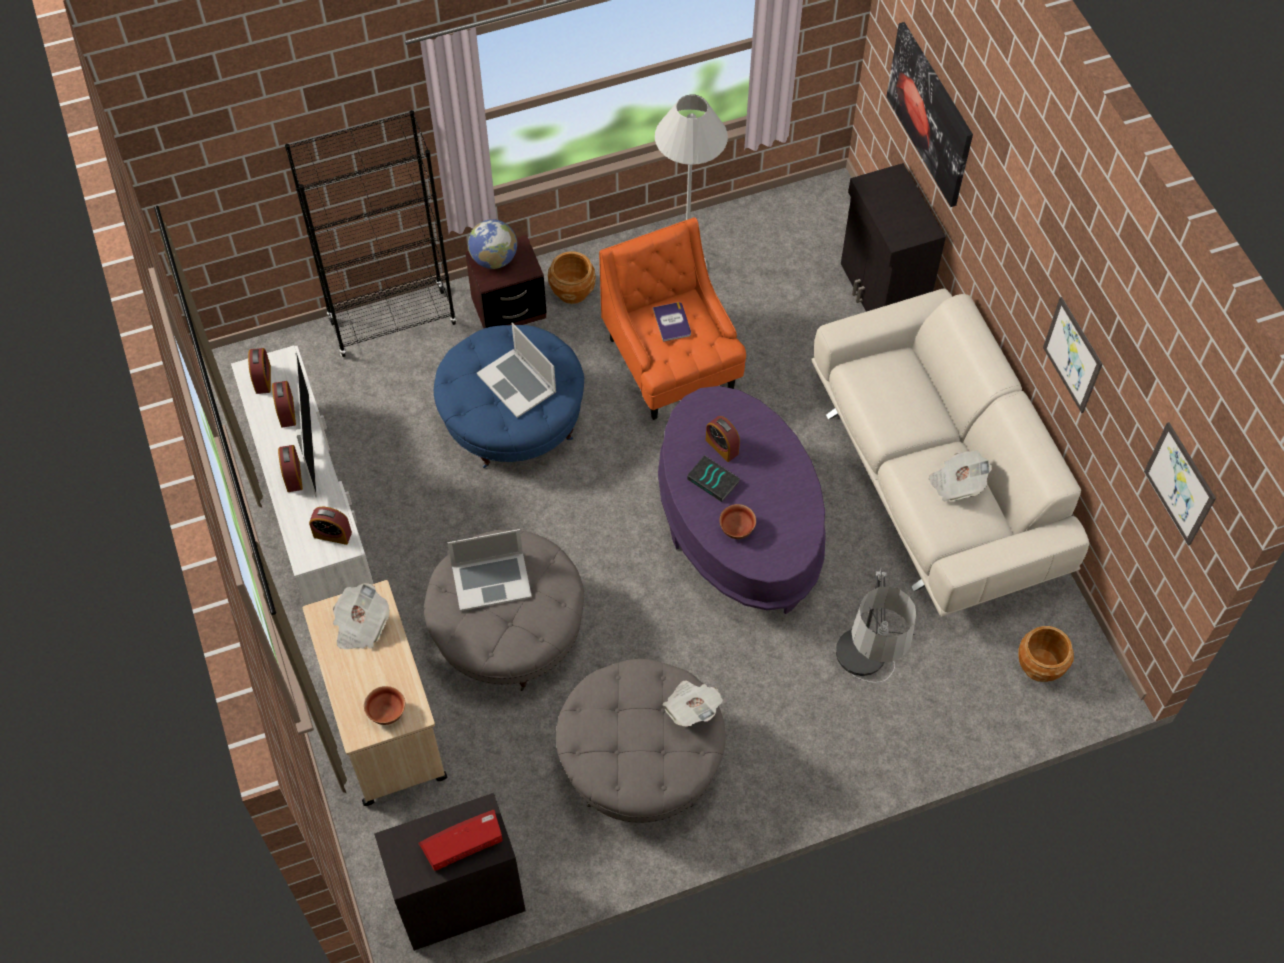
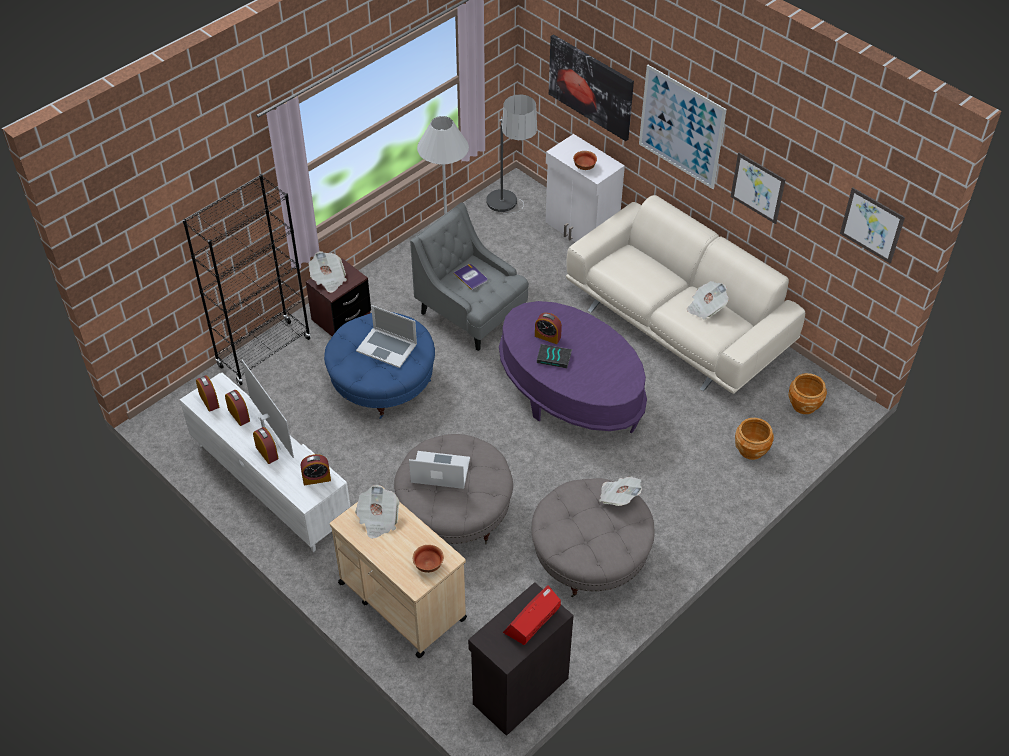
camera: 25 degrees left, 10 degrees down
(491, 580) = (440, 471): laptop -> laptop turned 135 degrees counterclockwise
(494, 259) = (328, 279): globe -> newspaper
(572, 291) = (379, 293): brown planter -> brown planter (751, 449)
(672, 365) = (471, 315): orange armchair -> grey armchair
(737, 529) = (586, 380): bowl -> bowl (585, 167)
(860, 692) = (705, 461): floor lamp -> floor lamp (510, 218)
(881, 293) = (581, 230): black cabinet -> white cabinet
(1010, 225) = (681, 127): none -> picture

